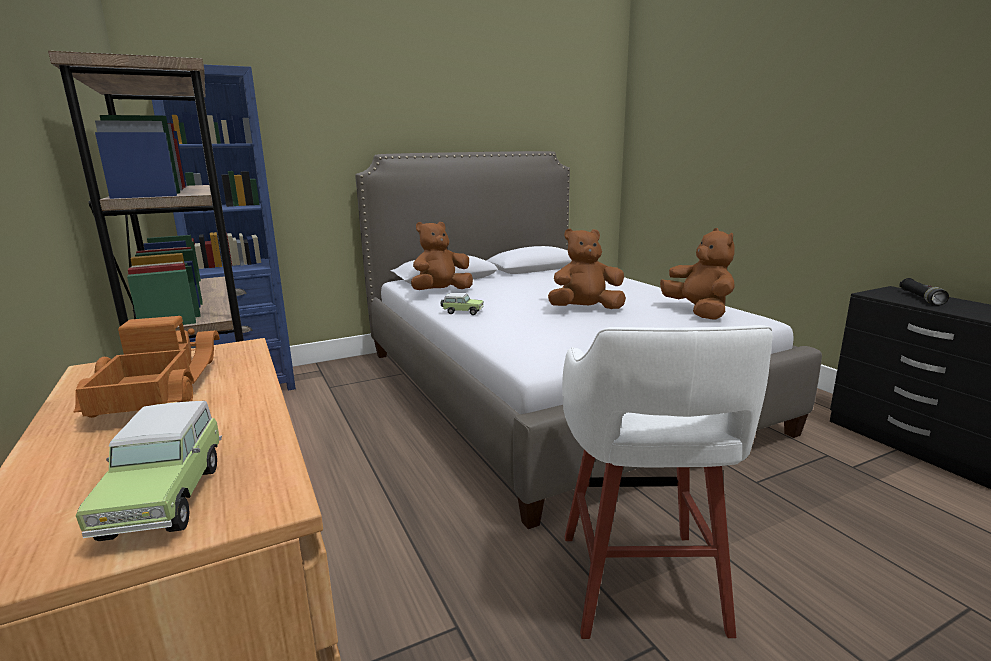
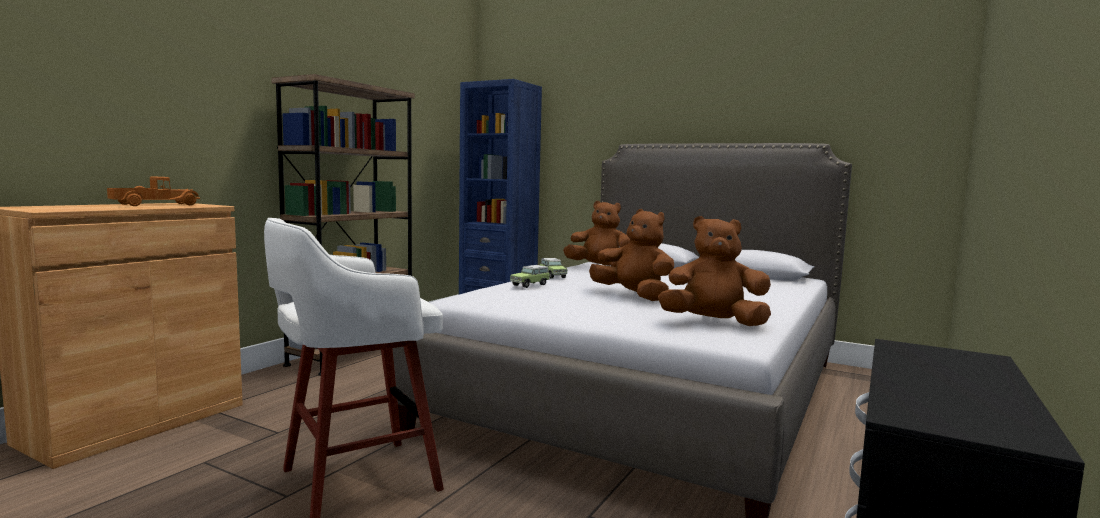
camera: 55 degrees right, 10 degrees down
(167, 496) = (50, 208): toy car -> toy car (531, 285)
(698, 312) = (713, 323): brown plush toy -> brown plush toy turned 120 degrees counterclockwise
(921, 298) = (948, 367): black flashlight -> none

